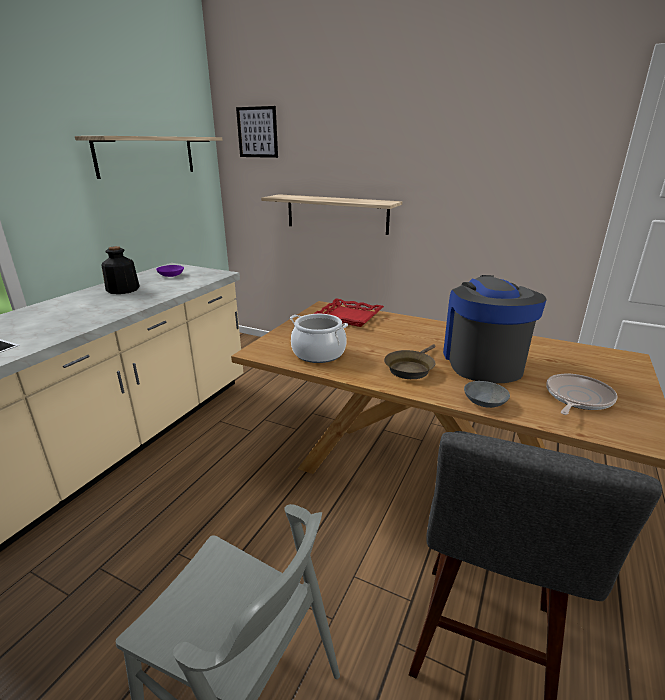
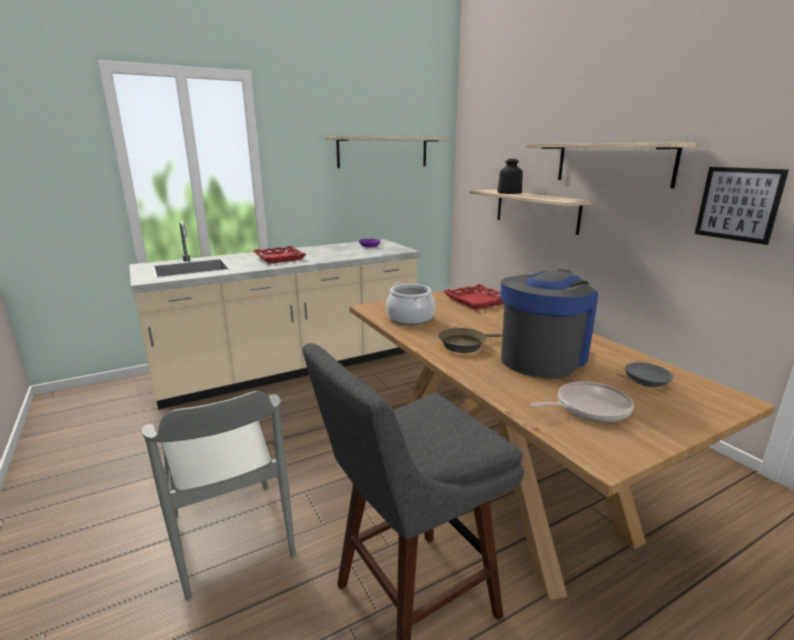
camera: 35 degrees right, 5 degrees down
(74, 312) = (280, 258): none -> red tray
(123, 290) = (325, 250): bottle -> bottle (509, 192)
(257, 132) = (484, 133): picture -> picture (738, 204)
(418, 165) = (612, 163): none -> shelf
(485, 402) = (489, 382): grey bowl -> grey bowl (646, 383)

